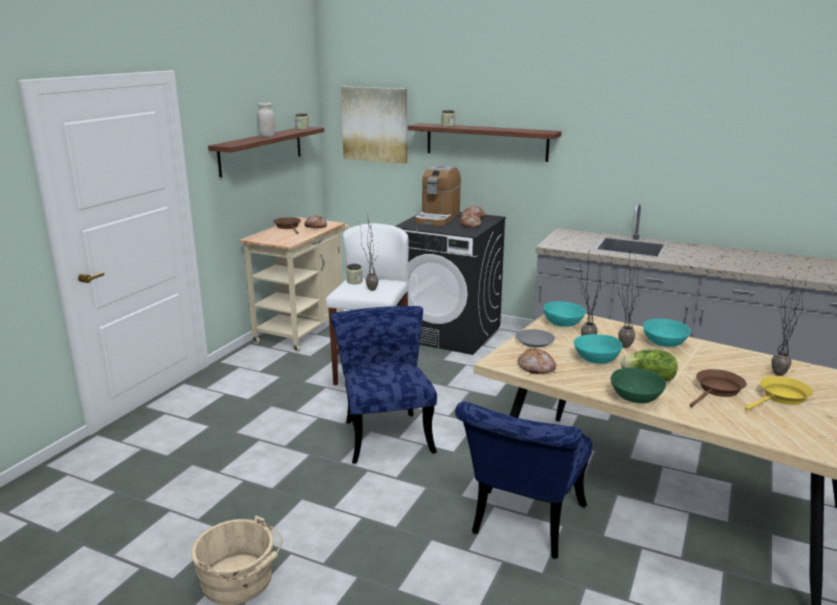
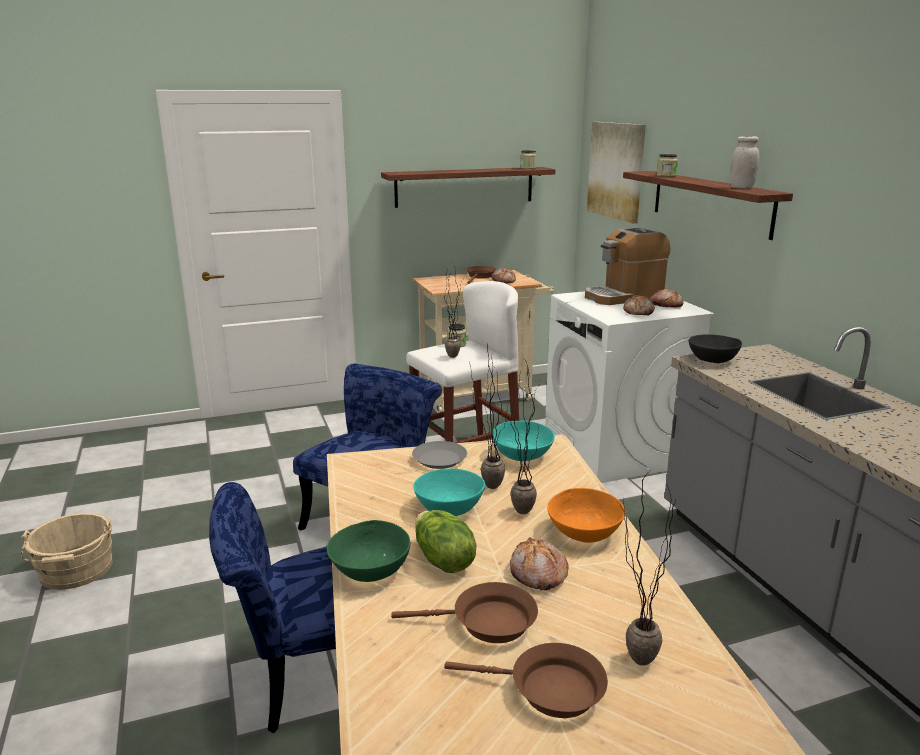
camera: 45 degrees right, 0 degrees up
(267, 136) = (462, 170): white jar -> white jar (741, 187)
(449, 333) = (615, 450): black washing machine -> white washing machine
(536, 368) = (367, 485): bread -> bread (537, 573)
(556, 243) = (712, 359): none -> black bowl
(664, 343) = (584, 533): turquoise bowl -> orange bowl
(781, 397) = (549, 690): yellow frying pan -> brown frying pan

